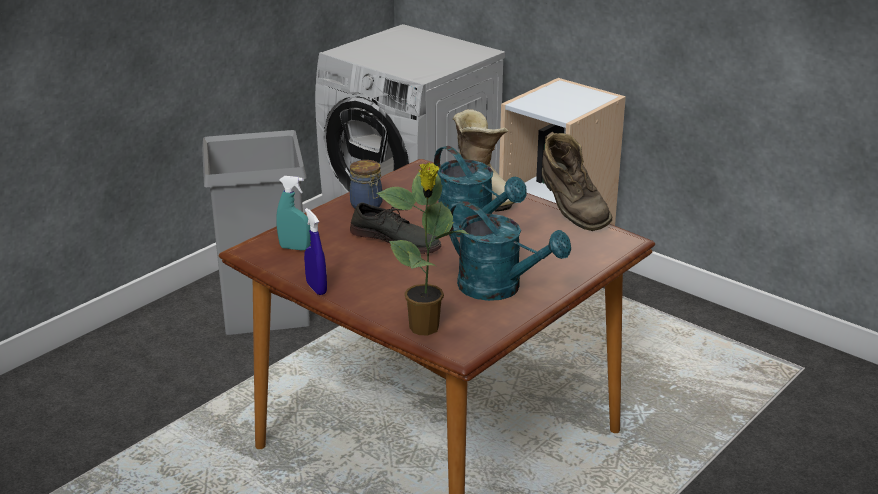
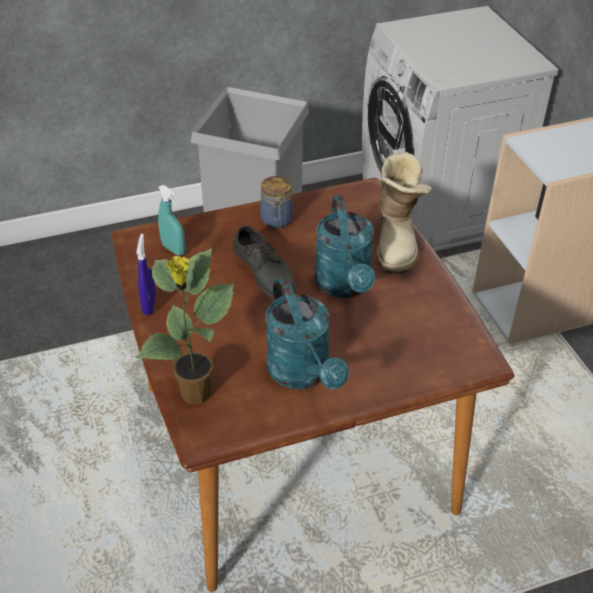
camera: 30 degrees right, 15 degrees up
(571, 213) = (458, 302): brown boot -> none

